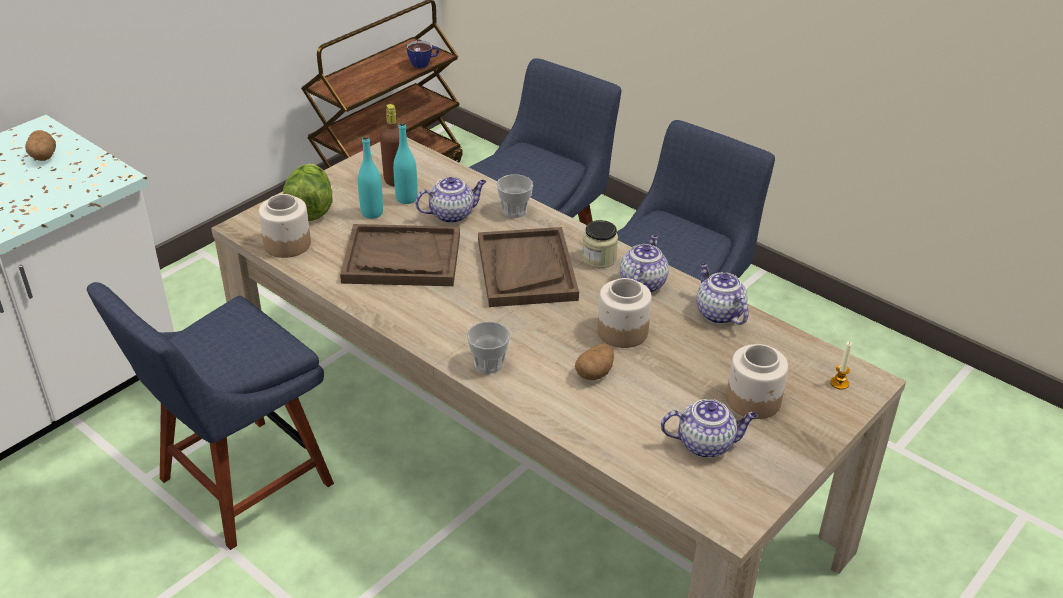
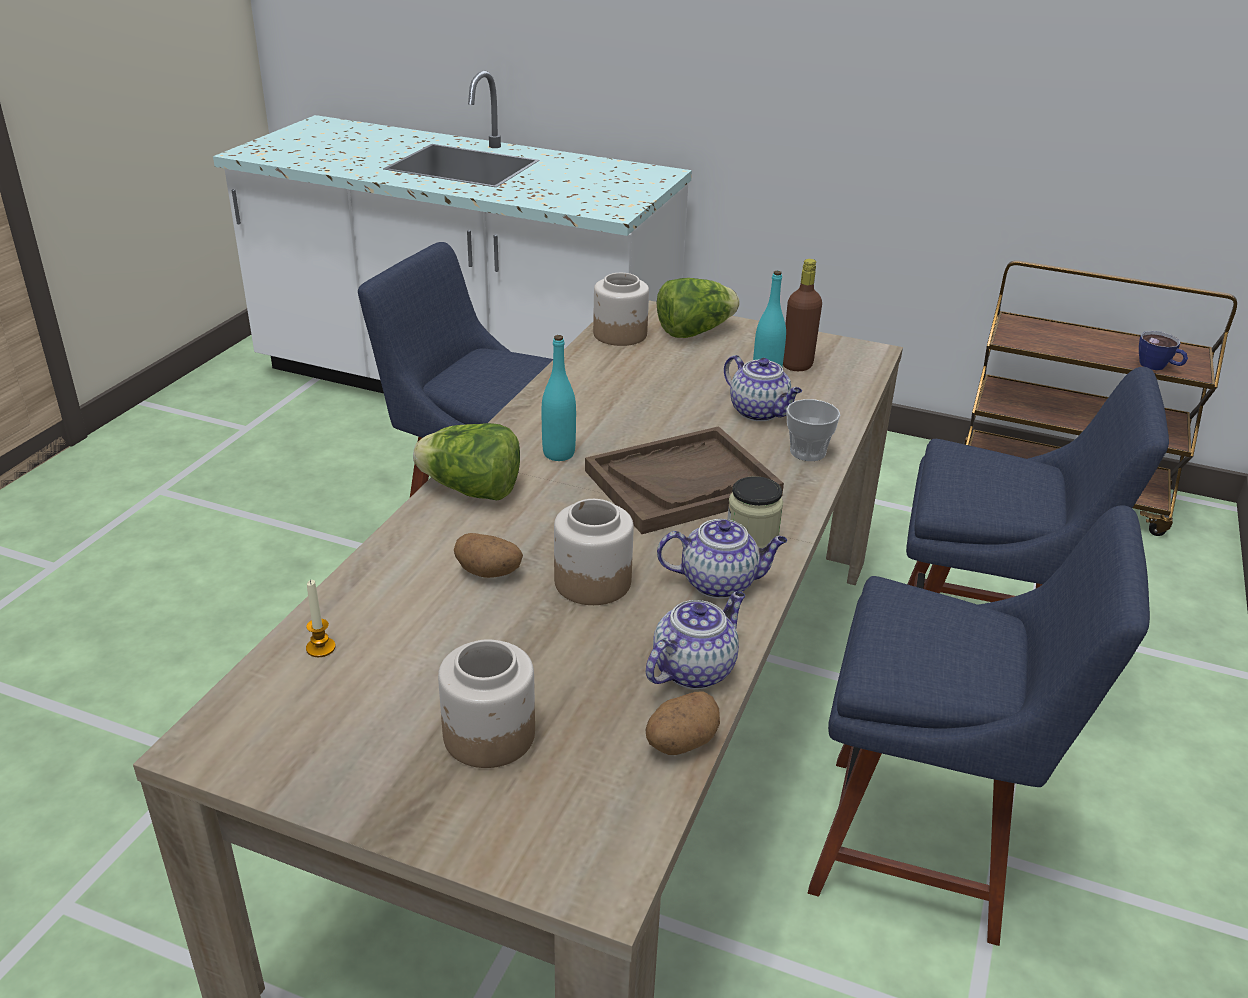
camera: 70 degrees right, 5 degrees down
(43, 157) = (621, 184): potato -> potato (680, 743)
(372, 213) = (717, 365): turquoise bottle -> turquoise bottle (558, 454)
(401, 259) = (642, 399): brown tray -> none
(488, 364) = (471, 491): cup -> lettuce
(706, 444) = (370, 697): teapot -> none
(839, 383) = (578, 840): candle -> candle (320, 648)

